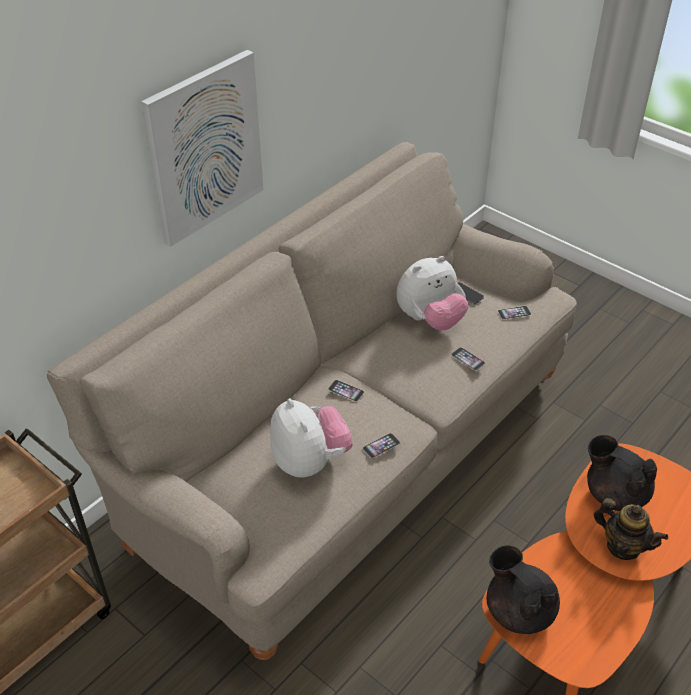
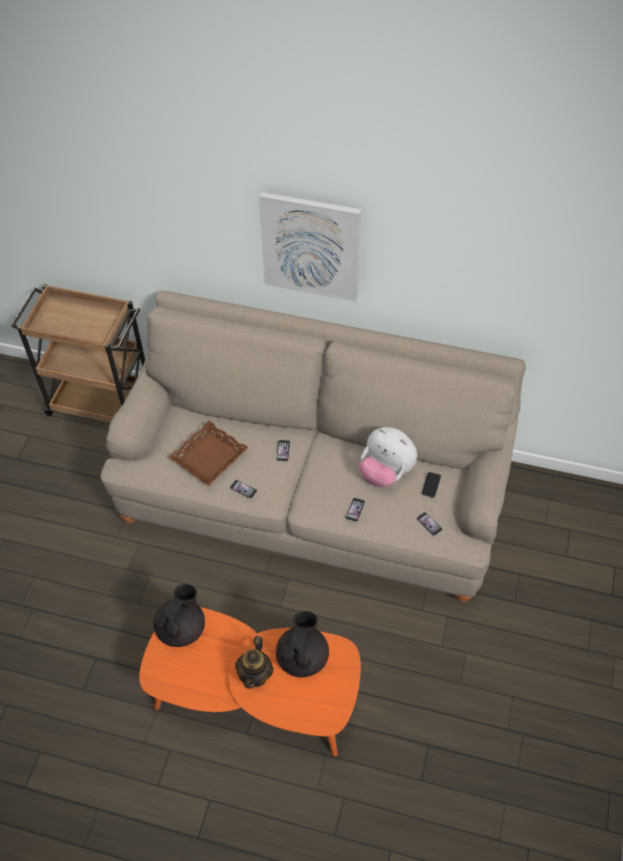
camera: 65 degrees right, 10 degrees up
(310, 461) = (209, 456): plush toy -> brown tray

